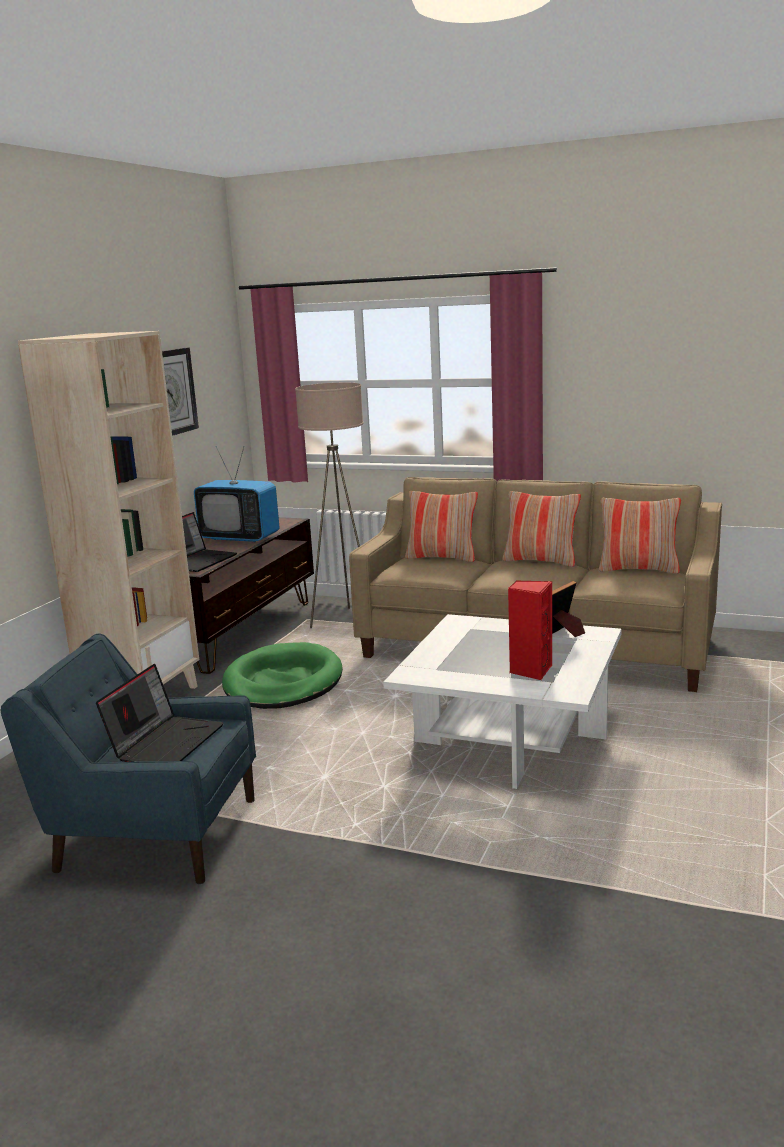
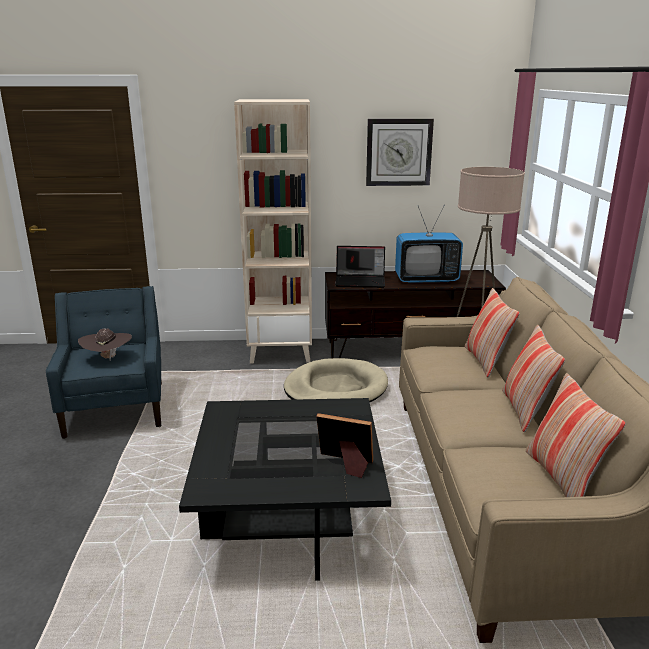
camera: 65 degrees right, 5 degrees up
(166, 741) = (108, 358): laptop -> brown hat
(240, 538) = (426, 279): television -> television turned 90 degrees counterclockwise
(283, 682) = (335, 388): green dog bed -> beige dog bed
(510, 740) = (289, 518): white coffee table -> black coffee table
(530, 670) = (249, 462): red speaker -> none

